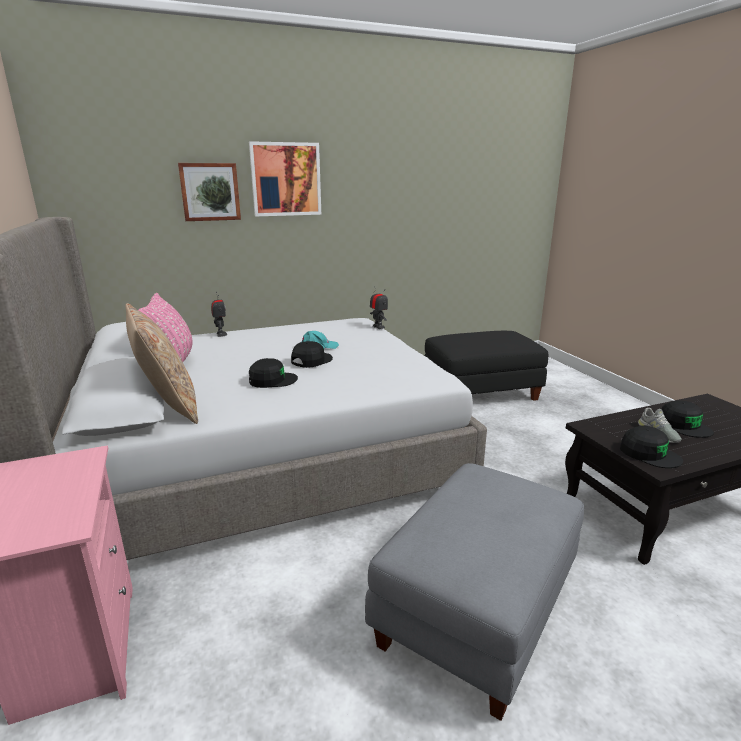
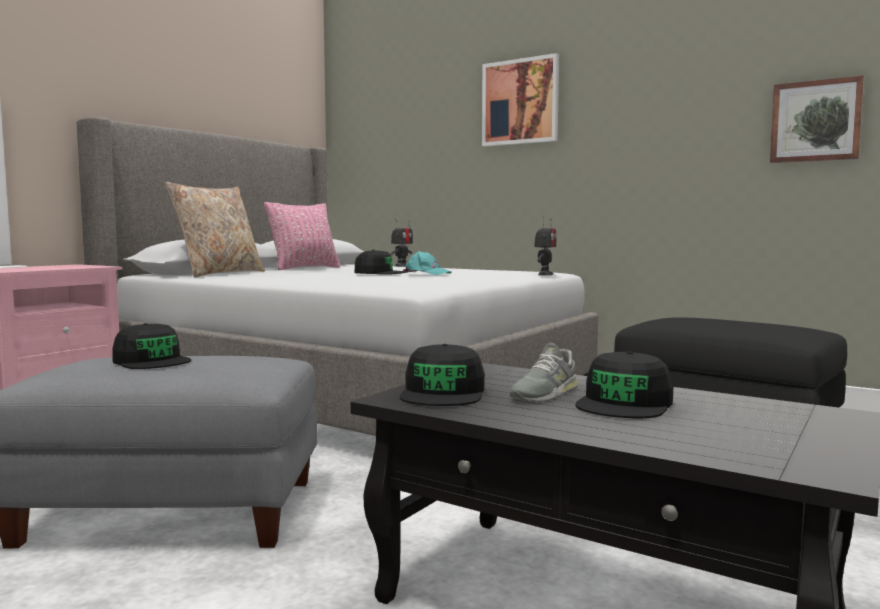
camera: 55 degrees right, 15 degrees down
(210, 192) = (445, 123): picture -> picture (816, 121)
(272, 380) = (310, 274): black cap -> black cap (152, 361)

